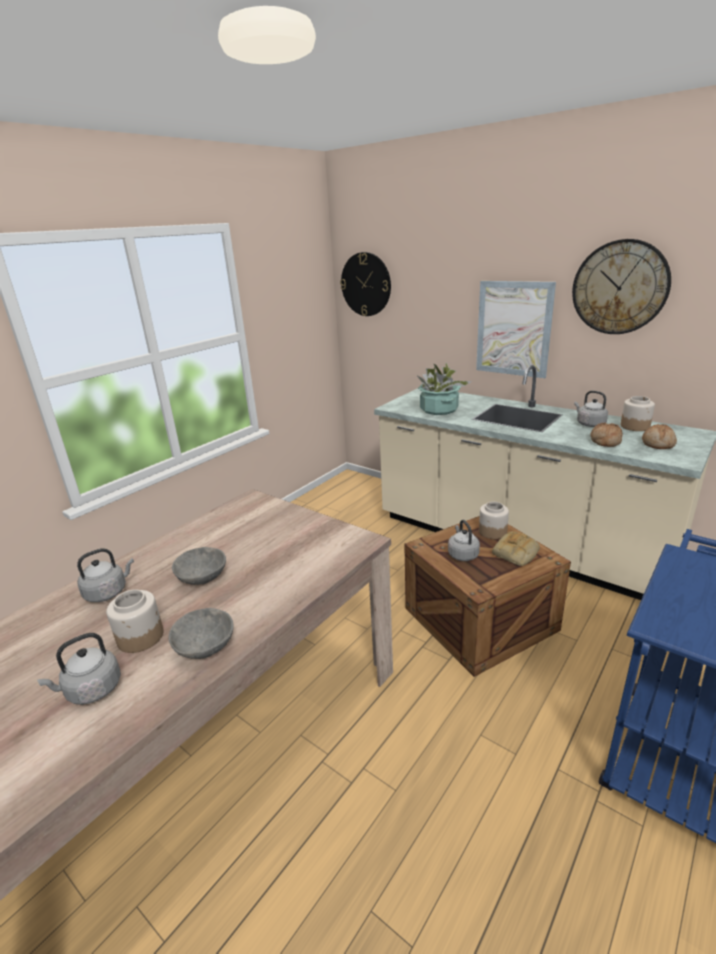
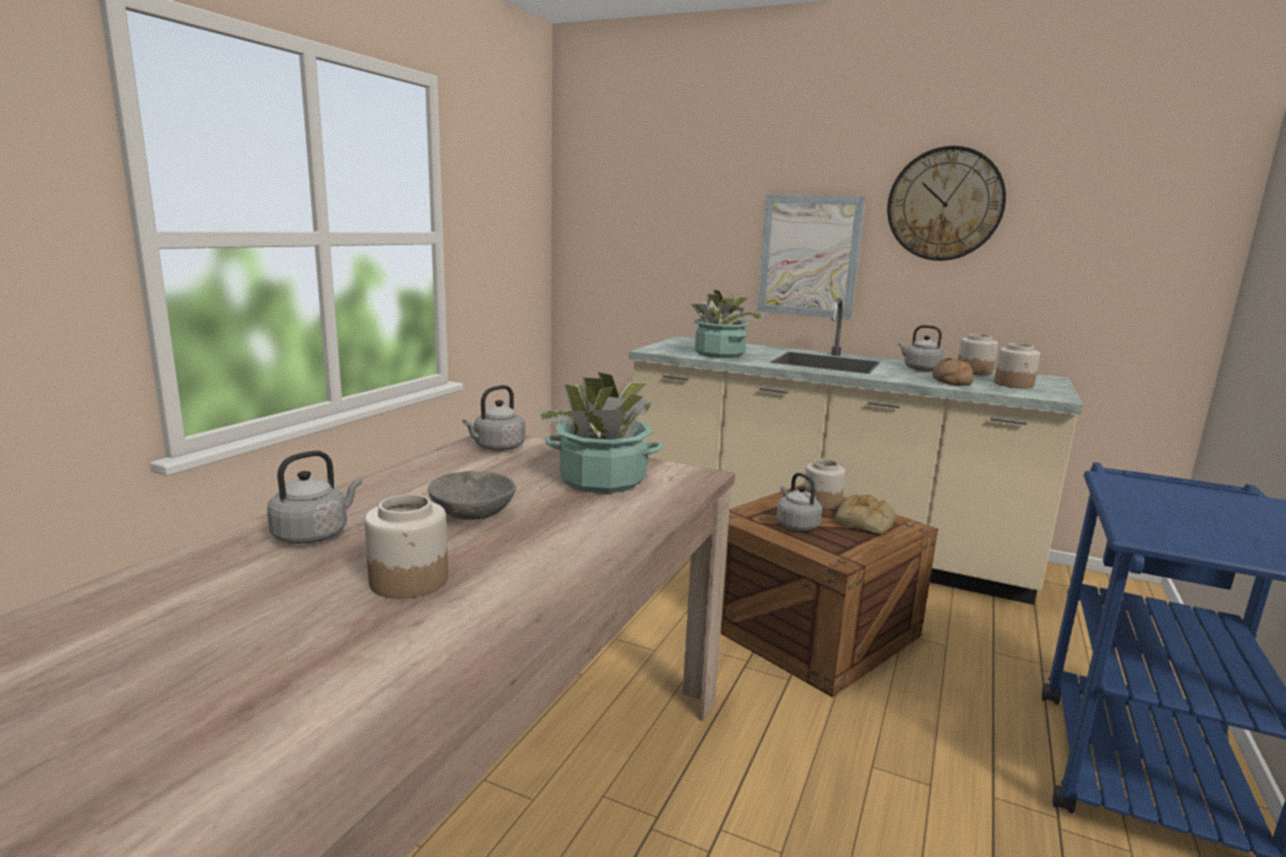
camera: 15 degrees left, 10 degrees down
(91, 690) = (358, 645): grey kettle -> grey kettle (497, 448)
(204, 646) = (530, 585): grey bowl -> none
(297, 545) = (602, 480): none -> potted plant
(366, 284) = (601, 198): wall clock -> none
(658, 443) = (1014, 384): bread -> jar

